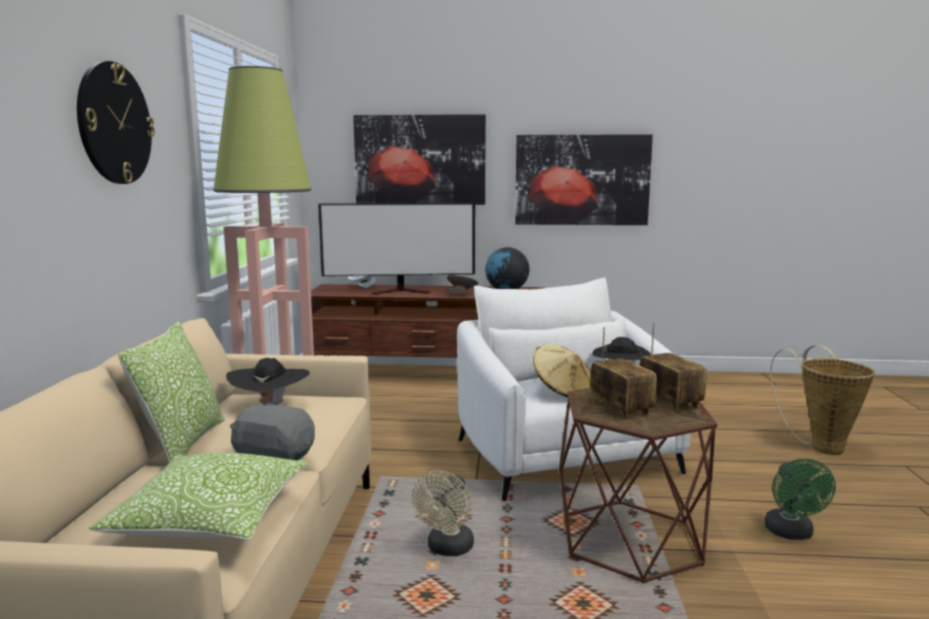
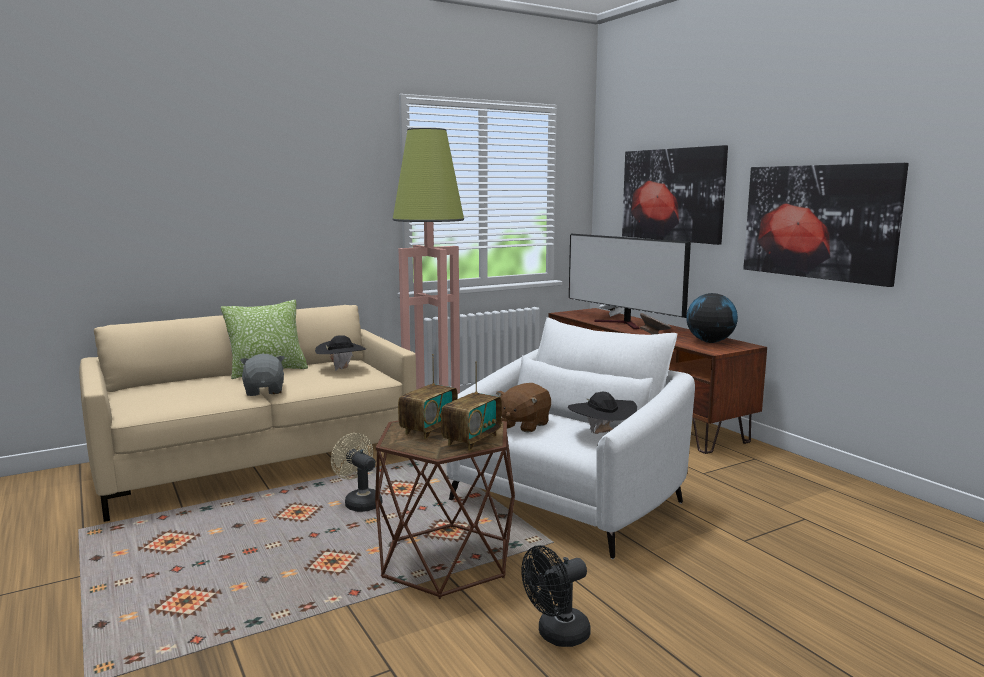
camera: 55 degrees right, 0 degrees up
(114, 123) = (309, 175): wall clock -> none
(211, 518) = (183, 398): pillow -> none
(447, 549) = (359, 502): beige fan -> beige fan turned 60 degrees clockwise
(562, 391) = (523, 425): beige hat -> brown plush toy
(792, 534) = (556, 635): green fan -> black fan
(821, 446) = (846, 629): basket -> none

